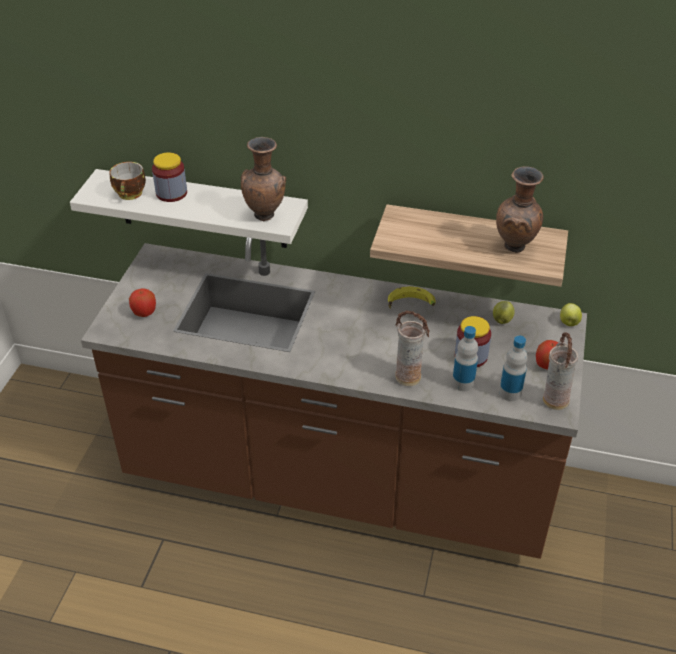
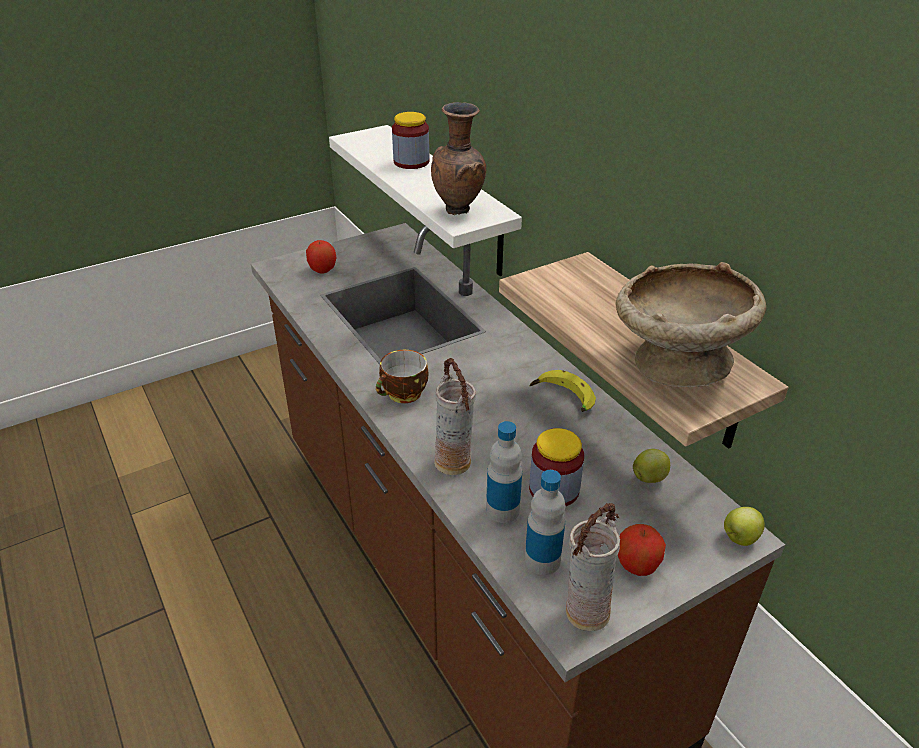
camera: 45 degrees right, 5 degrees down
(131, 194) = (379, 150): cup -> cup (403, 395)
(515, 248) = (675, 365): brown vase -> beige bowl

